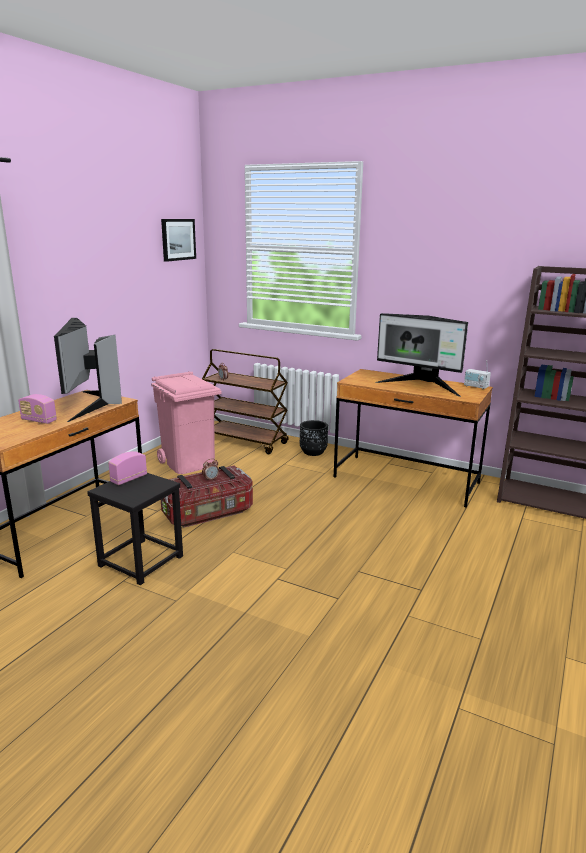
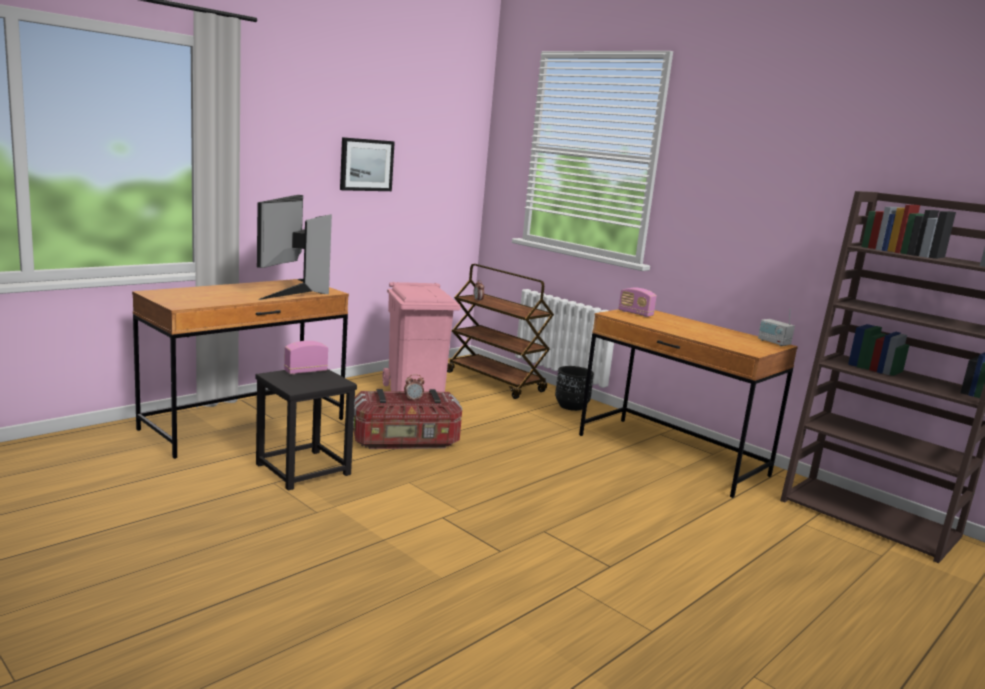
camera: 15 degrees right, 5 degrees down
(39, 420) = (231, 294): radio -> radio (635, 313)
(178, 239) = (453, 131): picture -> picture (366, 165)
(420, 386) = (698, 331): monitor -> none

